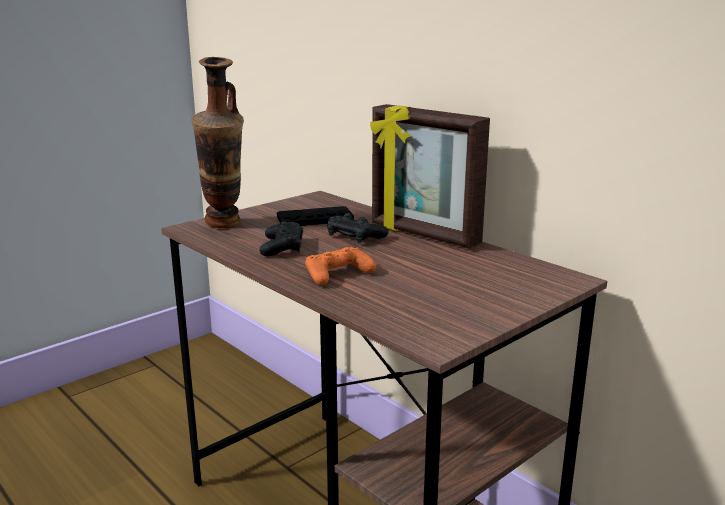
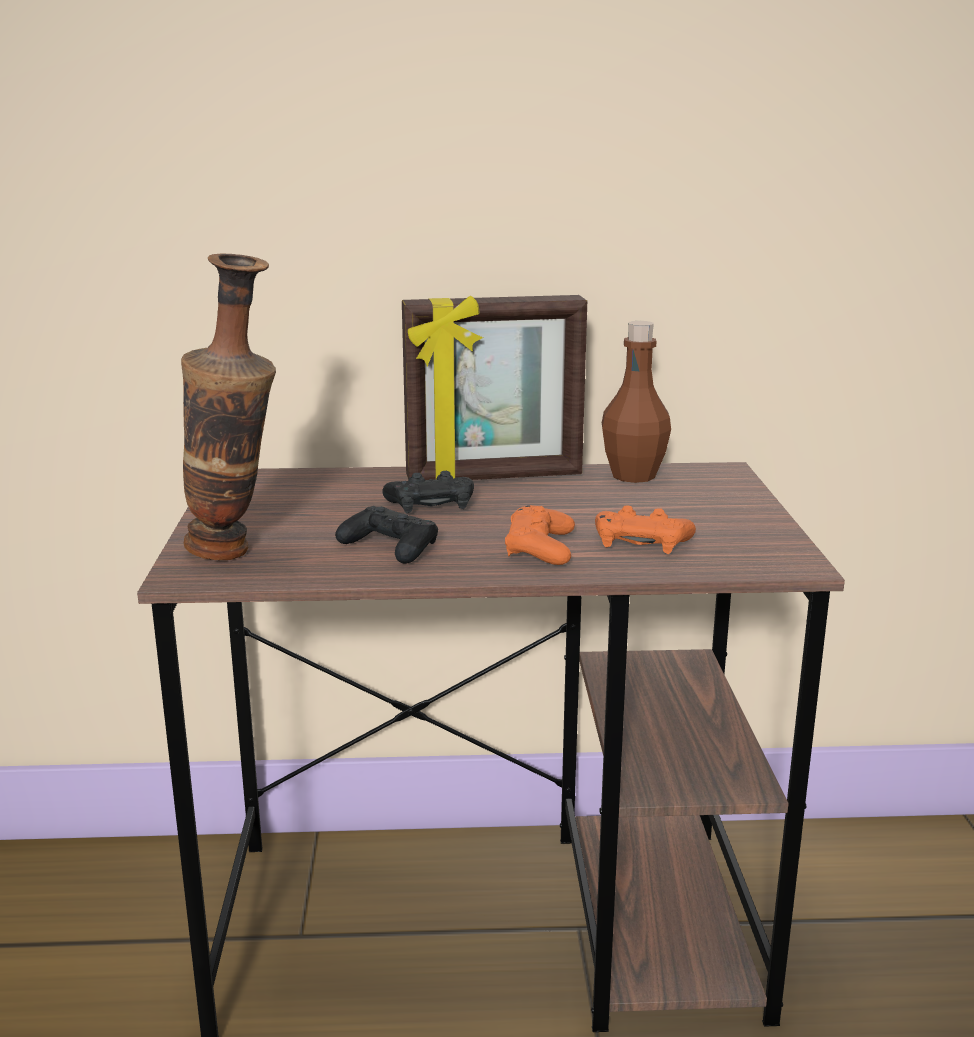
camera: 50 degrees left, 0 degrees up
(315, 218) = (322, 503): black game controller -> none
(392, 293) = (641, 542): none -> orange game controller
(502, 261) = (633, 475): none -> brown bottle

